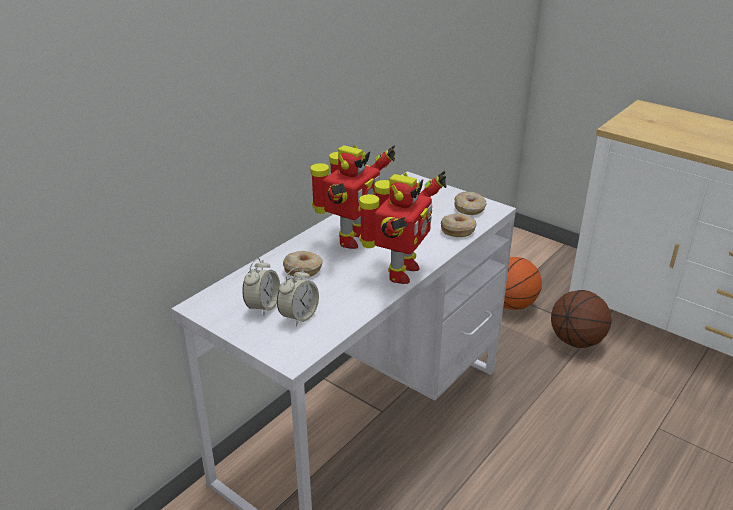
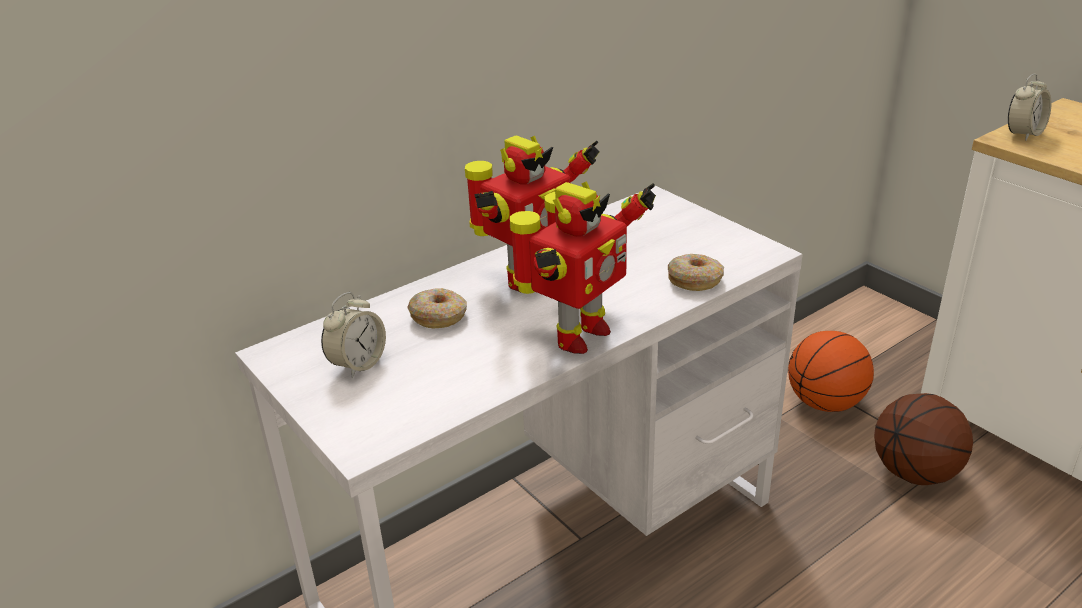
camera: 15 degrees right, 0 degrees up
(299, 316) = (401, 385): alarm clock -> alarm clock (1023, 134)
(469, 208) = (727, 248): donut -> none

